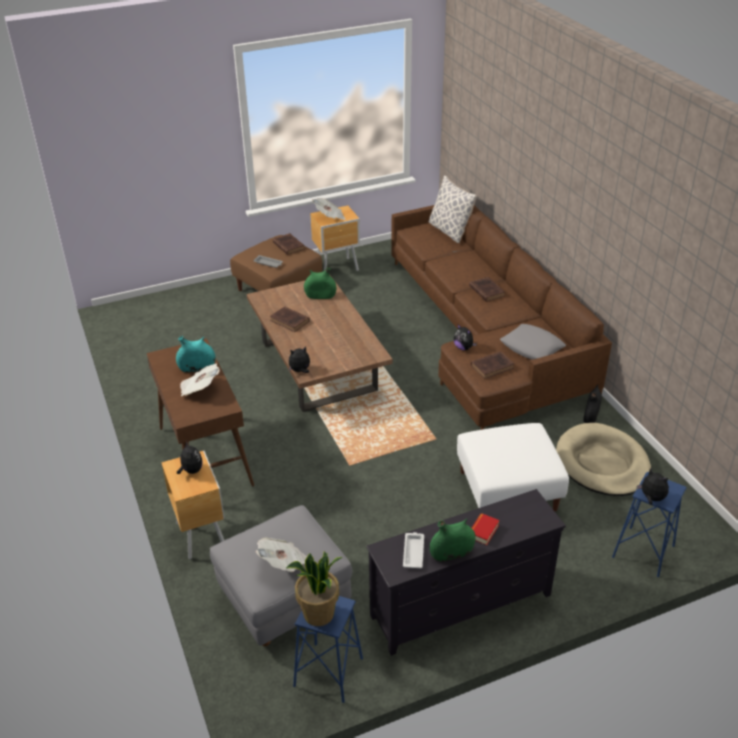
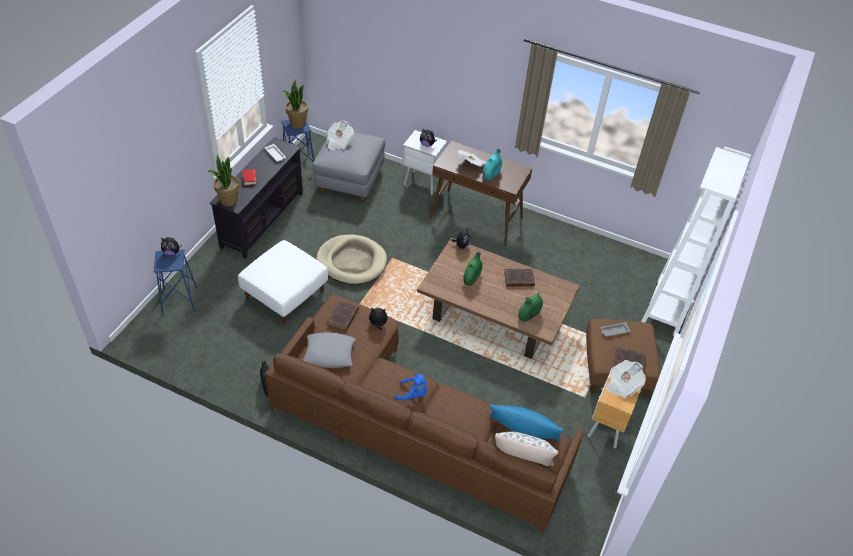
camera: 135 degrees right, 10 degrees up
(171, 300) = (666, 308): none -> white bookcase
(201, 534) = (423, 183): brown nightstand -> white nightstand
(426, 243) = (523, 431): none -> blue pillow
(452, 553) = (257, 162): green vase -> green vase (472, 278)
(486, 291) = (413, 394): brown book -> blue plush toy
(536, 514) = (228, 200): none -> potted plant
(602, 463) = (237, 349): beige dog bed -> beige dog bed (352, 262)

